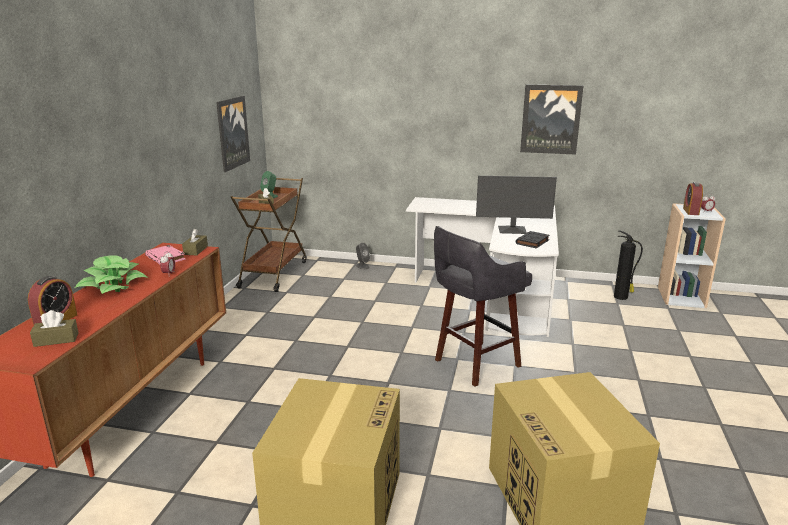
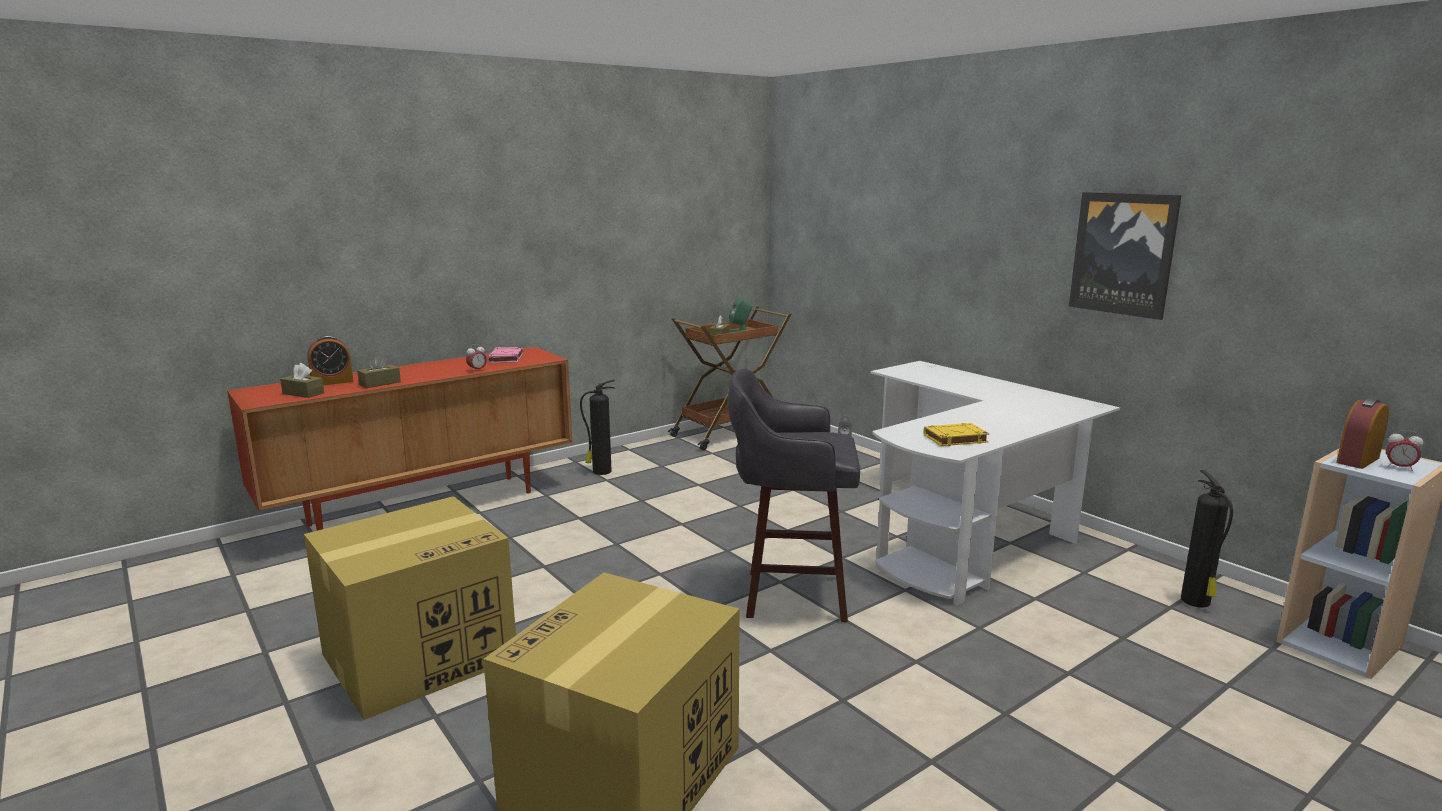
camera: 40 degrees right, 5 degrees down
(113, 285) = (422, 368): potted plant -> none
(195, 250) = (542, 358): brown tissue box -> brown tissue box (380, 383)
(231, 330) = (600, 472): none -> fire extinguisher
(232, 133) = (697, 243): picture -> none
(512, 230) = (961, 420): monitor -> none
(532, 242) = (954, 439): black book -> yellow book

